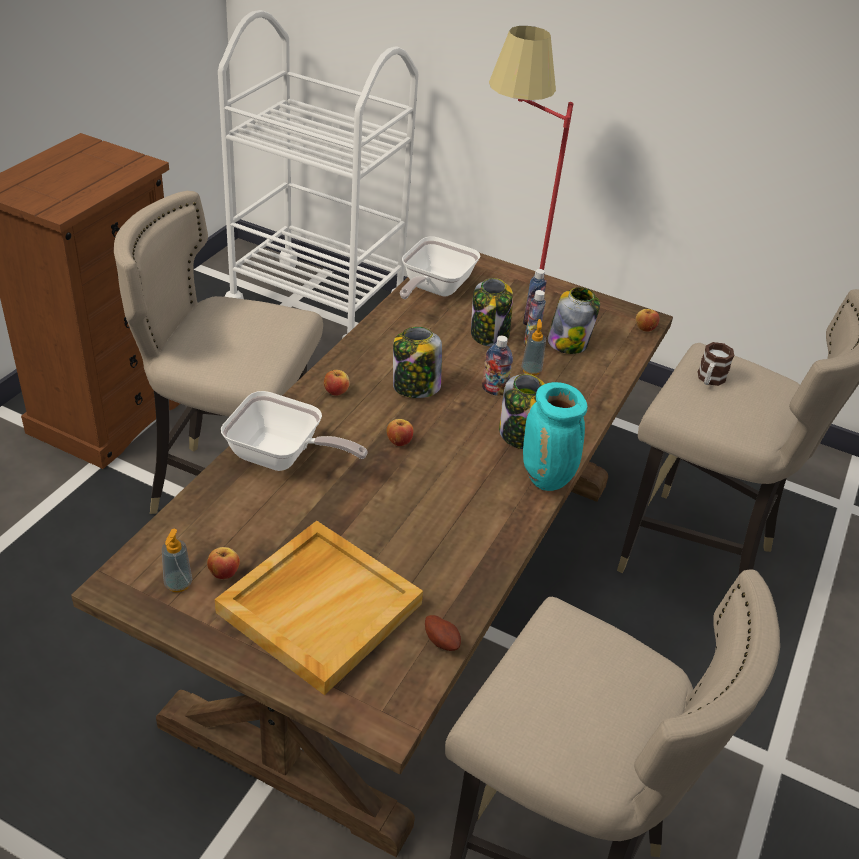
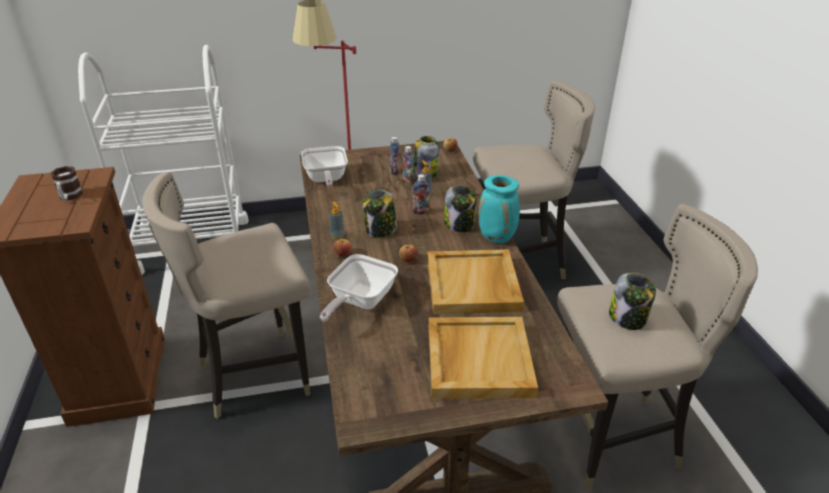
camera: 35 degrees left, 5 degrees down
(178, 583) = (392, 399): soap dispenser -> soap dispenser (337, 236)
(224, 572) = (408, 377): apple -> none
(282, 457) = (359, 302): frying pan -> frying pan turned 135 degrees clockwise
(433, 519) = (473, 285): none -> beige tray
(442, 641) = (551, 336): potato -> none
(489, 334) = (383, 187): jar -> jar (628, 318)
(709, 380) = (505, 159): mug -> mug (69, 197)

